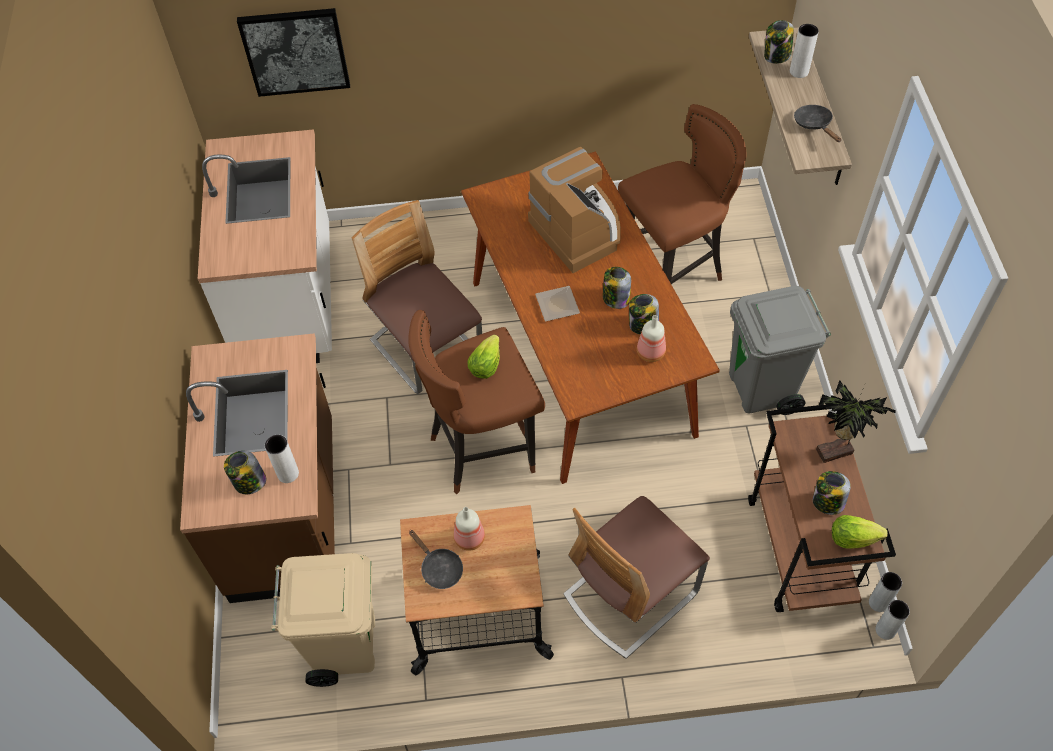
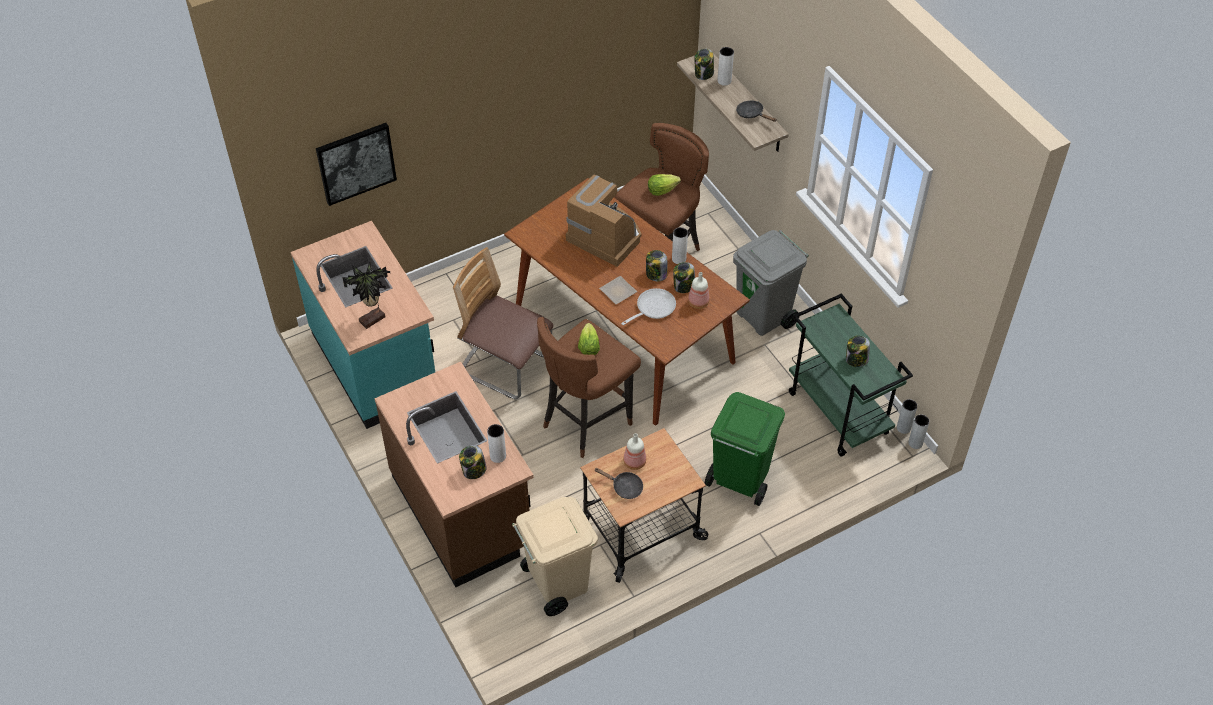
camera: 25 degrees left, 5 degrees down
(290, 299) = (376, 364): white counter -> turquoise counter
(589, 341) = (652, 308): none -> frying pan
(630, 594) = (739, 480): chair -> green trash can
(654, 287) = (679, 259): none -> white vase
(800, 551) = (839, 413): brown cart -> green cart
(836, 453) = (847, 328): potted plant -> potted plant (374, 320)
(852, 538) = (881, 376): lettuce -> lettuce (662, 190)

